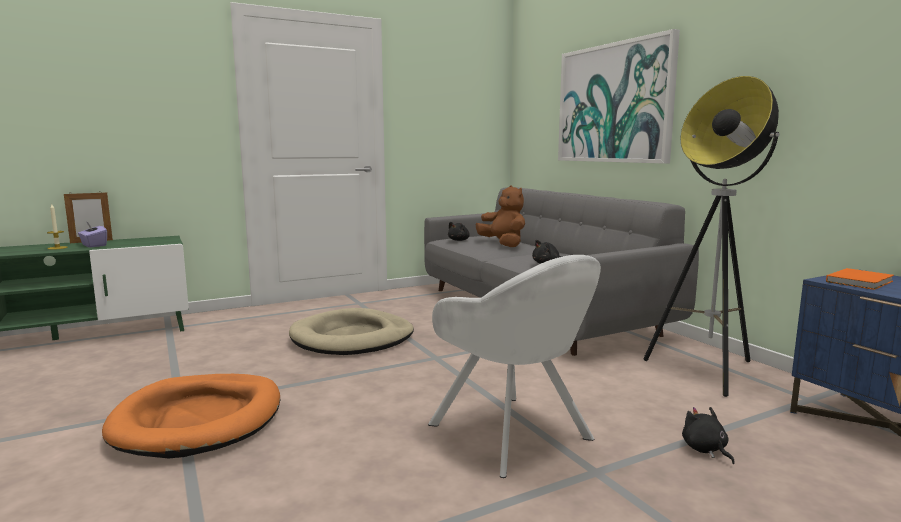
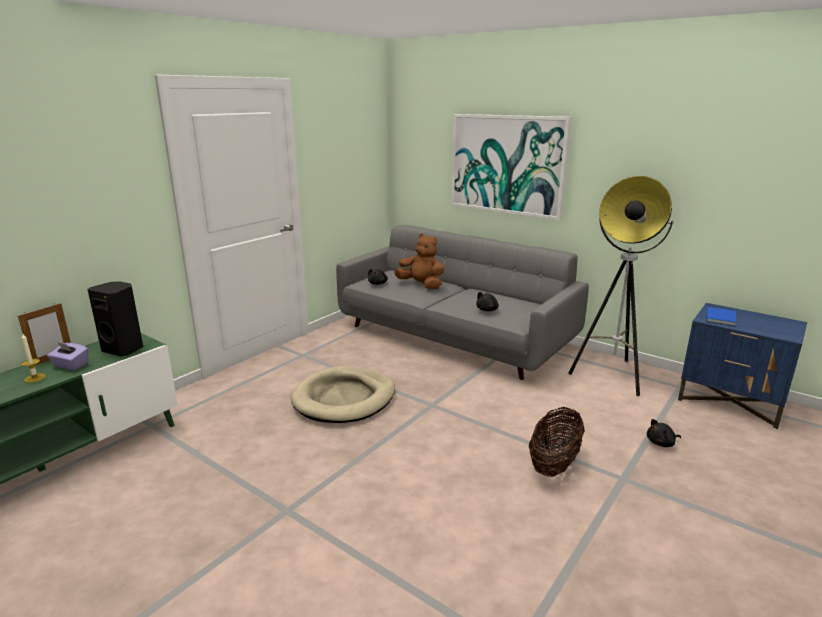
camera: 25 degrees left, 10 degrees up
(147, 242) = (124, 349): none -> black speaker
(199, 419) = (322, 519): orange dog bed -> none
(514, 435) = (554, 464): white armchair -> basket
(705, 450) = (661, 443): black plush toy -> black plush toy turned 60 degrees counterclockwise
(861, 281) = (721, 318): orange book -> blue book

